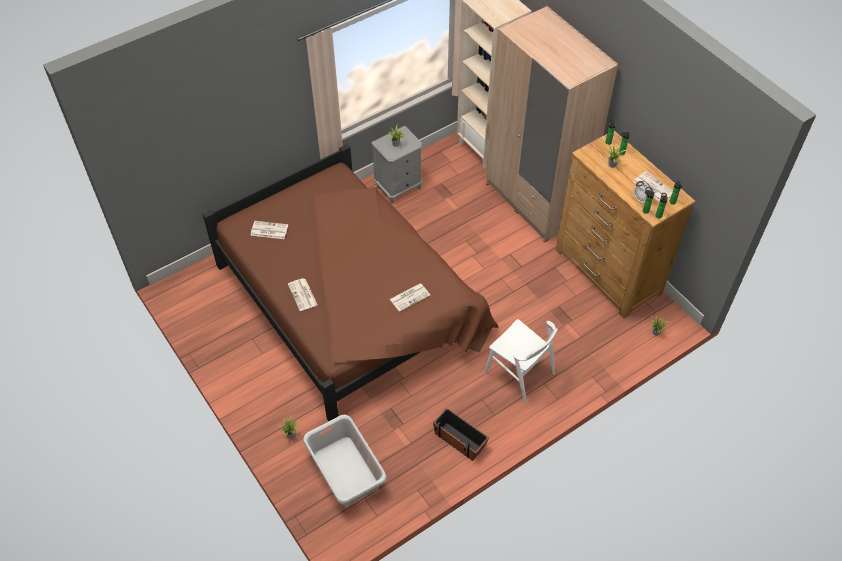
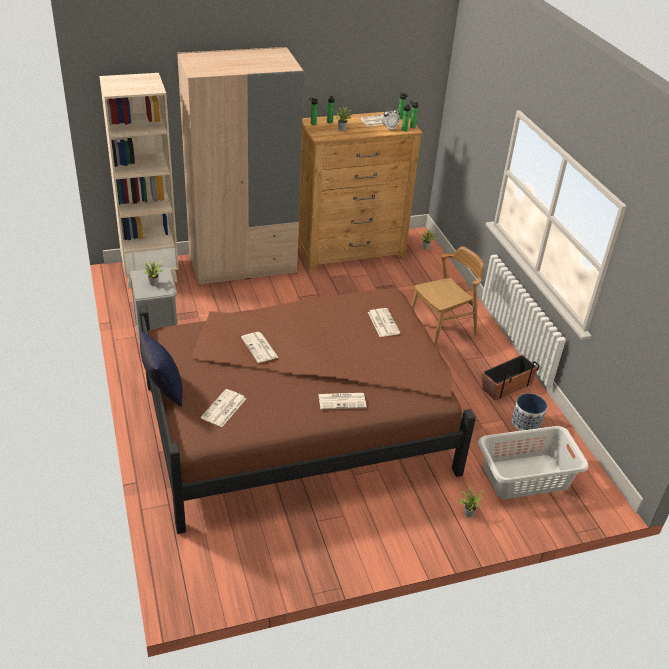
camera: 75 degrees left, 15 degrees down
(276, 193) = (163, 390): none -> blue pillow
(342, 229) = (260, 348): none -> newspaper
(414, 463) = (526, 423): none -> planter
(519, 373) = (442, 329): white chair -> brown chair

